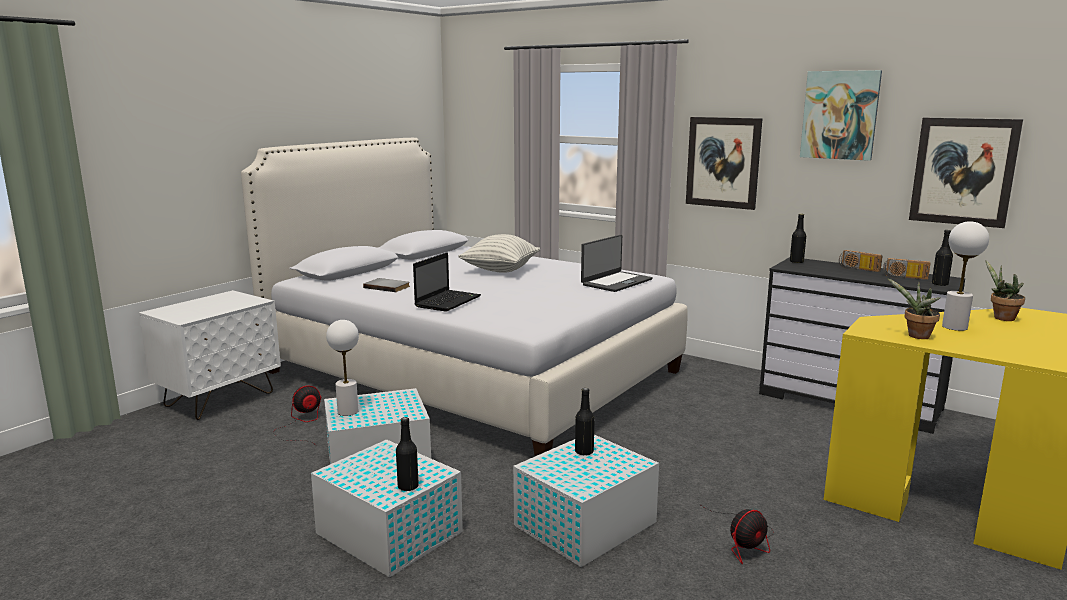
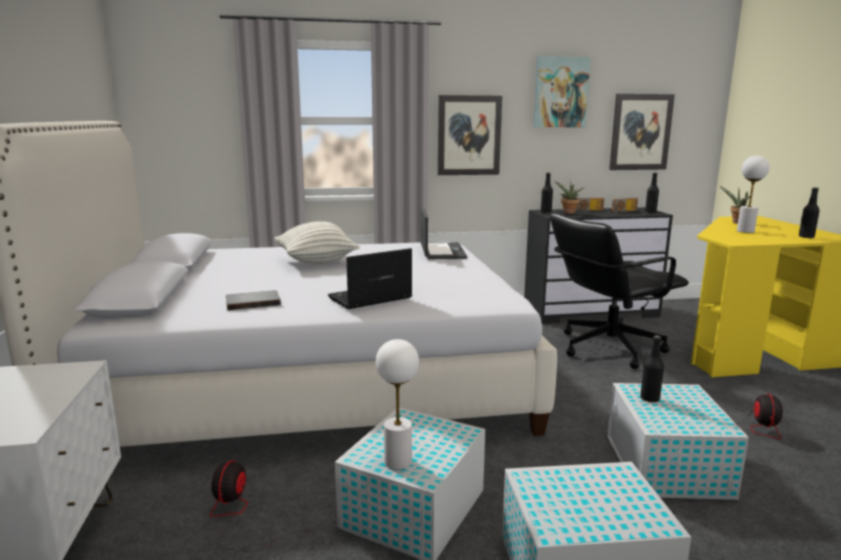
camera: 45 degrees left, 0 degrees up
(408, 487) = (641, 501): black bottle -> black bottle (806, 237)
(448, 301) = (369, 298): laptop -> laptop turned 105 degrees counterclockwise
(775, 435) = (608, 348): none -> black office chair
(916, 336) = (756, 239): potted plant -> potted plant (568, 213)

